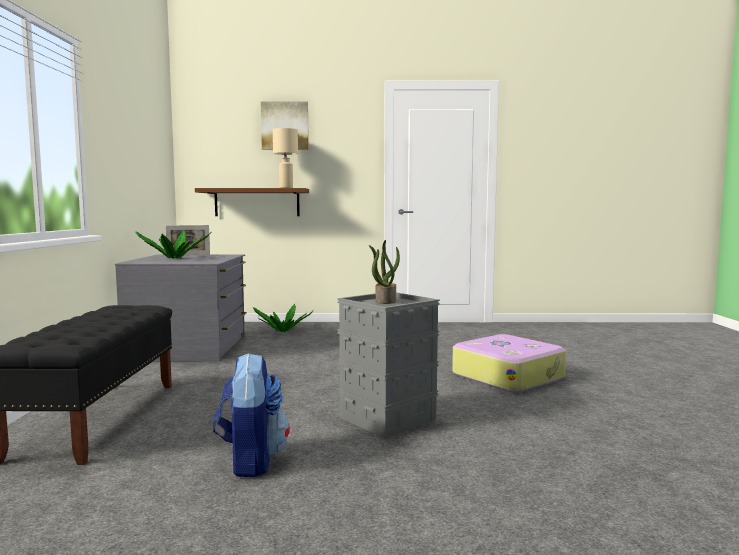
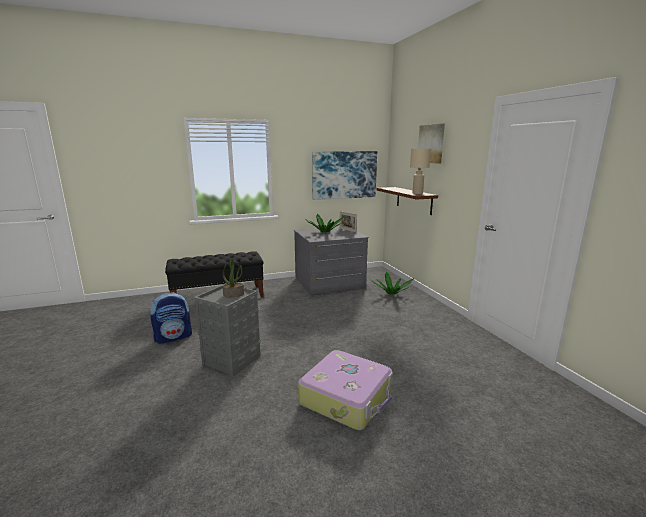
camera: 70 degrees right, 10 degrees up
(147, 166) = (344, 175): none -> picture

